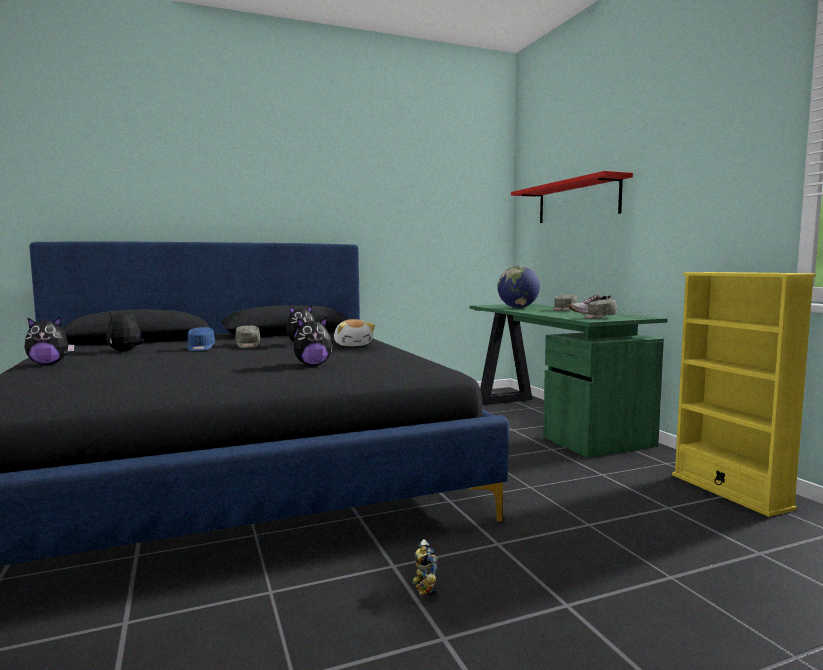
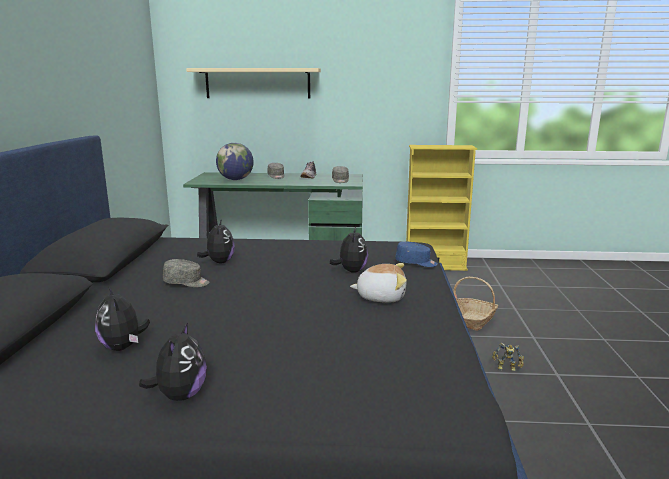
camera: 65 degrees left, 10 degrees up
(200, 348) = (186, 303): blue cap -> blue cap (416, 263)
(353, 345) = (257, 248): plush toy -> plush toy (381, 297)
(562, 544) = (472, 320): none -> basket
(577, 201) = (257, 83): red shelf -> beige shelf

